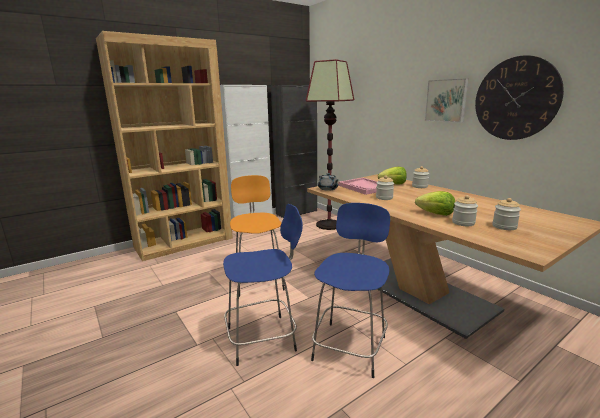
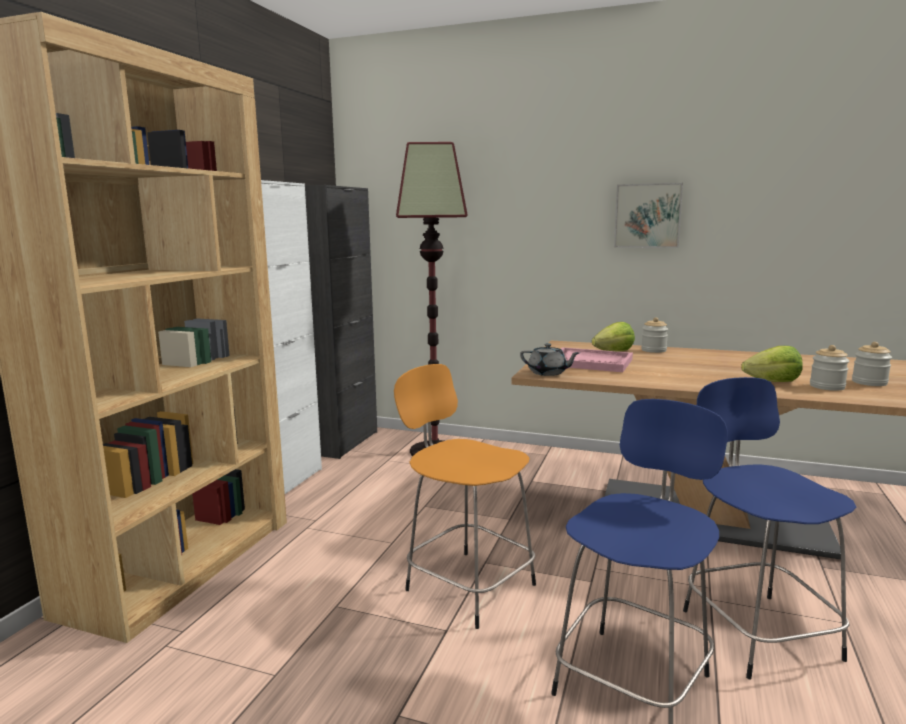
camera: 35 degrees left, 5 degrees down
(384, 198) = (659, 372): jar -> none
(516, 99) = (757, 212): wall clock -> none

